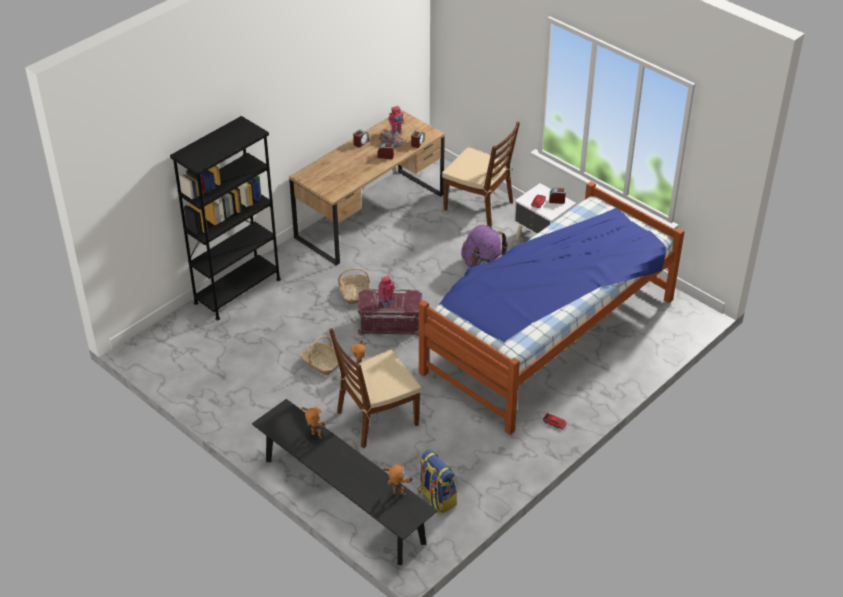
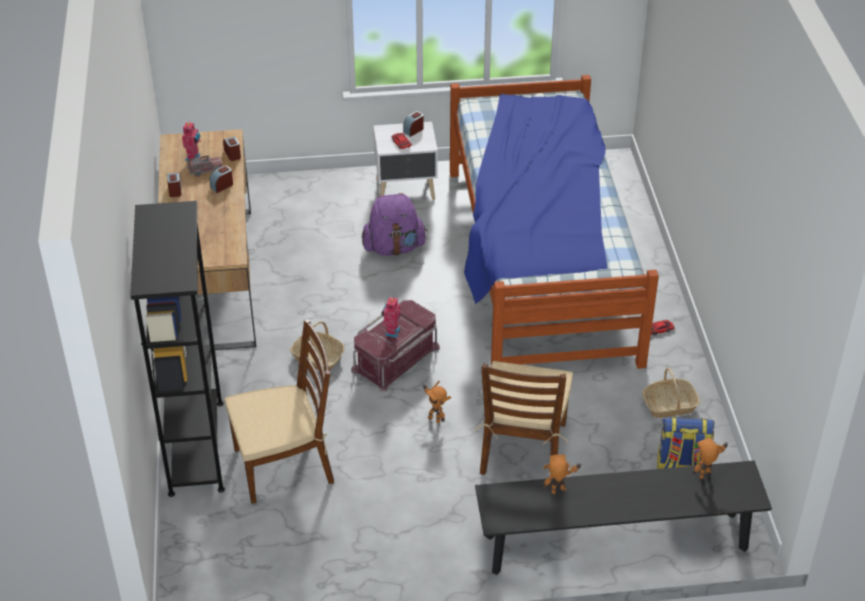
camera: 50 degrees left, 0 degrees up
(321, 363) = (394, 444): basket -> basket (669, 405)
(479, 206) = (300, 197): brown chair -> brown chair (284, 465)

